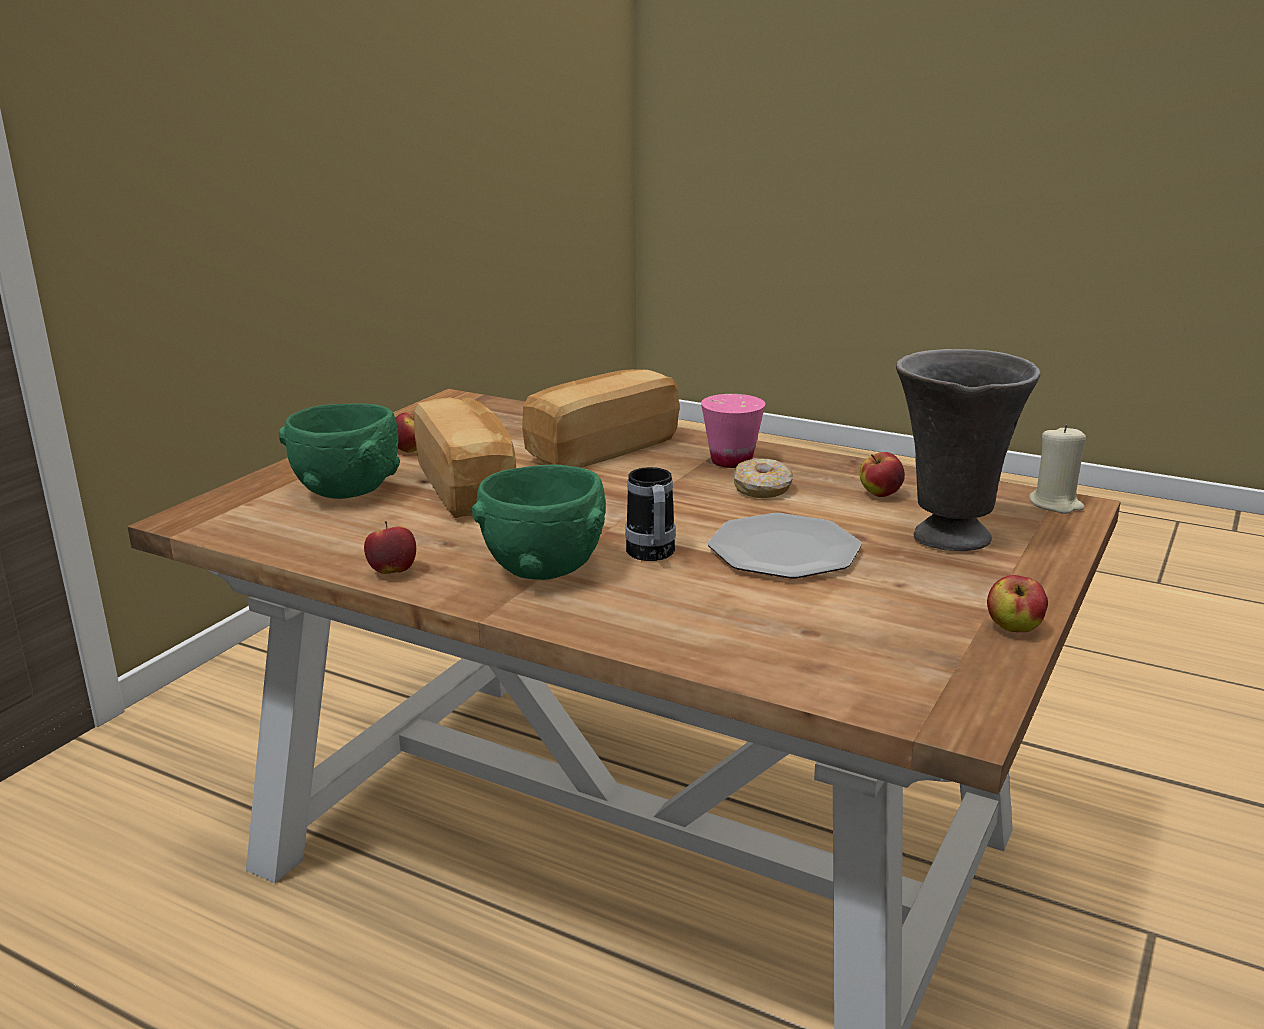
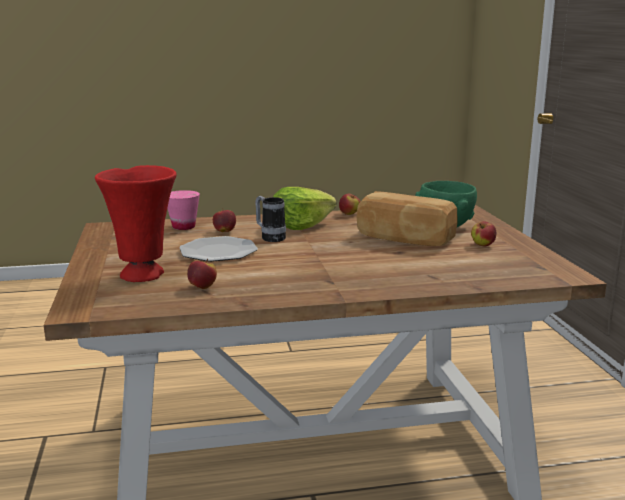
camera: 140 degrees right, 5 degrees down
(545, 569) = (300, 225): green bowl -> lettuce
(599, 449) = (401, 271): bread -> none
(731, 461) = (316, 284): pink cup -> pink cup (183, 227)
(762, 489) = (271, 273): donut -> none
(948, 538) = (144, 274): grey vase -> red vase
(1013, 629) = (94, 249): apple -> apple (224, 231)
(1055, 504) = (89, 308): beige candle -> none

